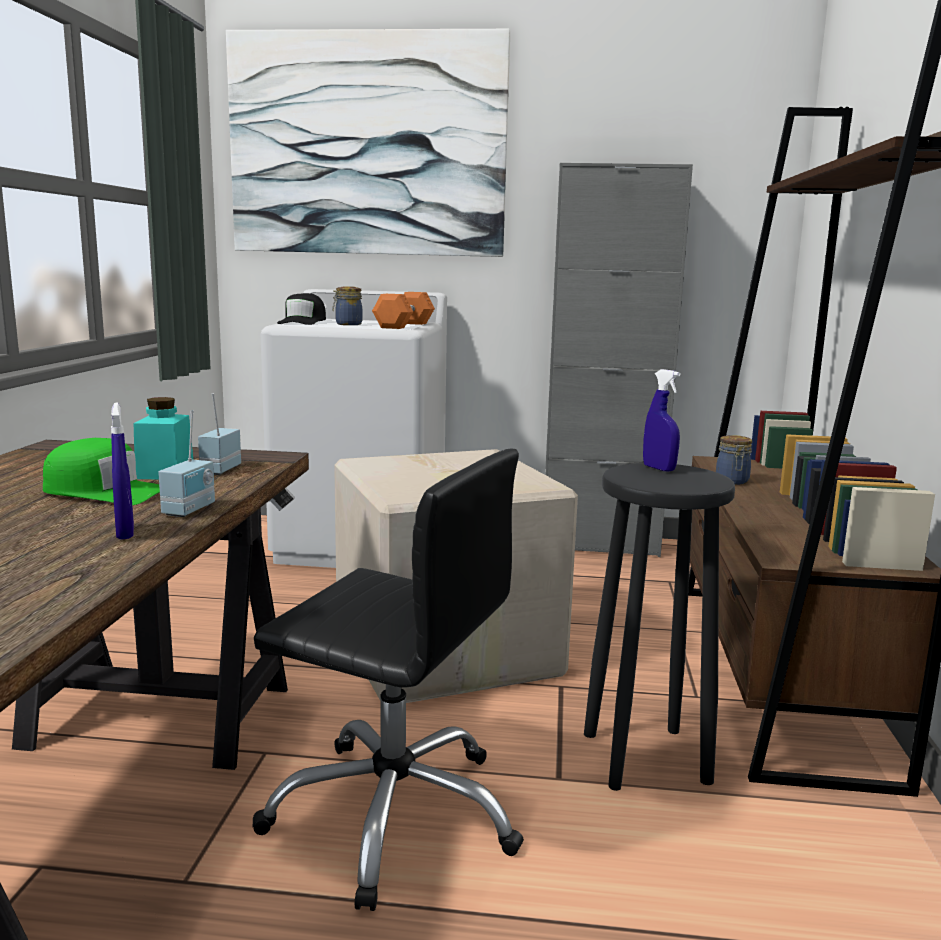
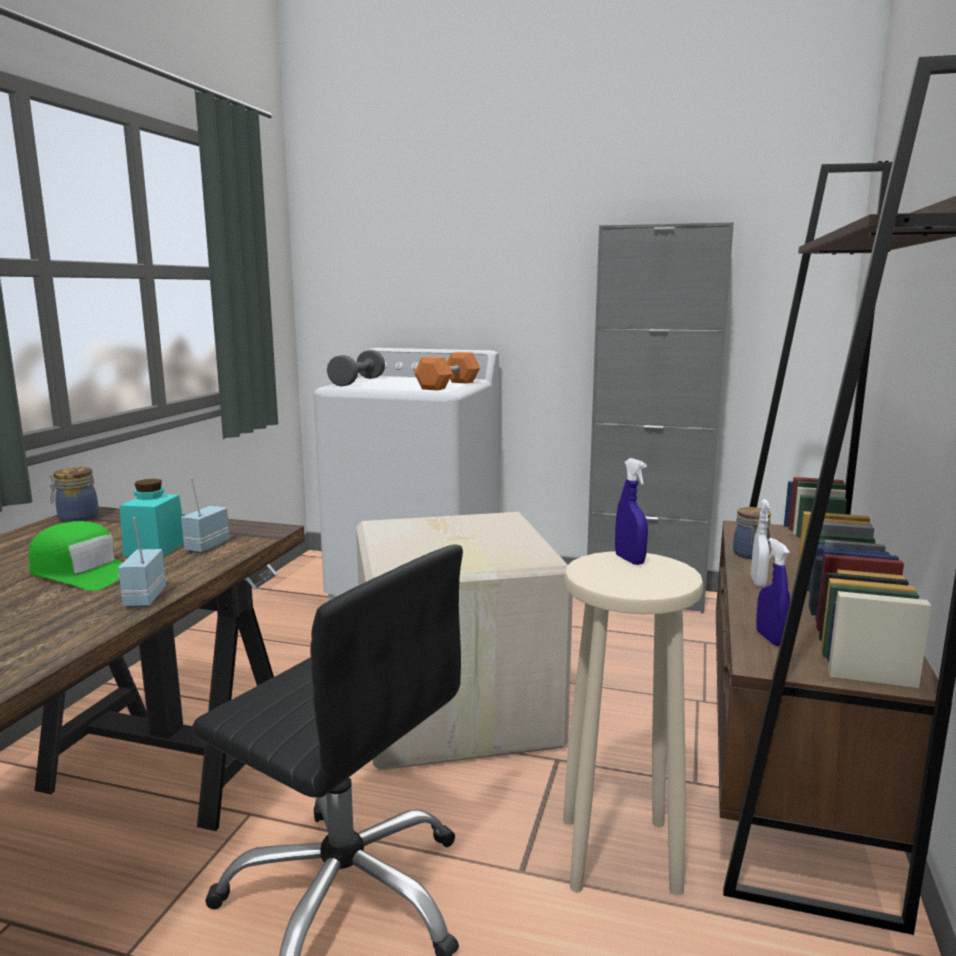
camera: 10 degrees right, 0 degrees up
(125, 533) = (62, 627): blue spray bottle -> blue spray bottle (770, 638)
(191, 510) = (142, 598): radio -> radio turned 150 degrees clockwise
(303, 322) = (357, 382): black cap -> grey dumbbell
(347, 324) = (396, 384): jar -> jar (76, 519)
(367, 145) = (425, 213): picture -> none
(646, 758) = (619, 855): black stool -> beige stool
(750, 501) = (758, 582): none -> white spray bottle

